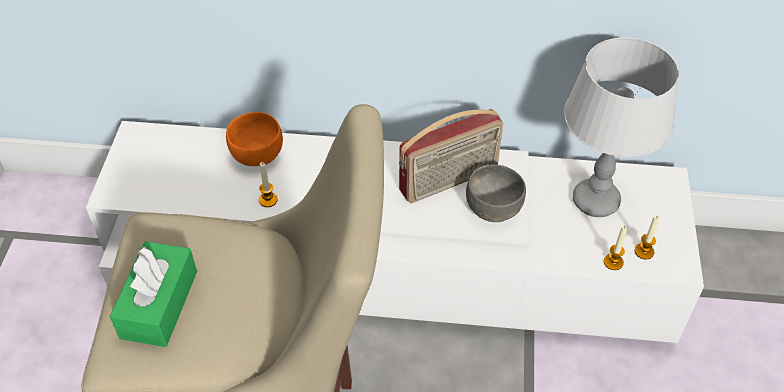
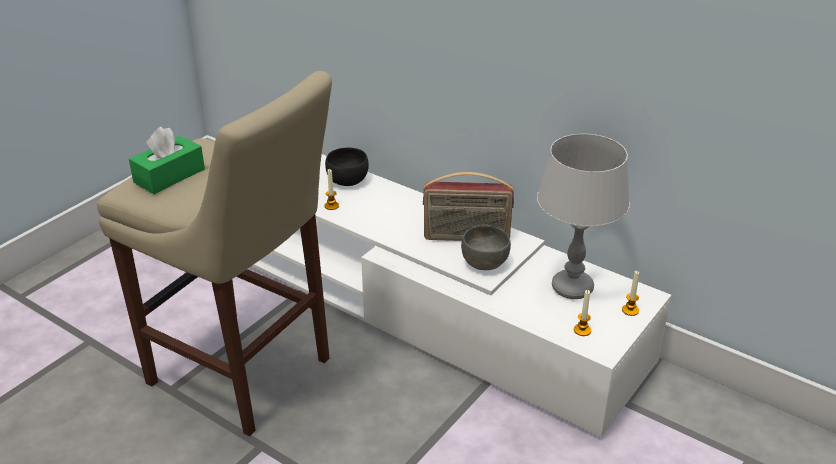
camera: 30 degrees right, 15 degrees down
(257, 154) = (347, 180): orange bowl -> black bowl
(613, 262) = (550, 327): candle -> candle (630, 310)

